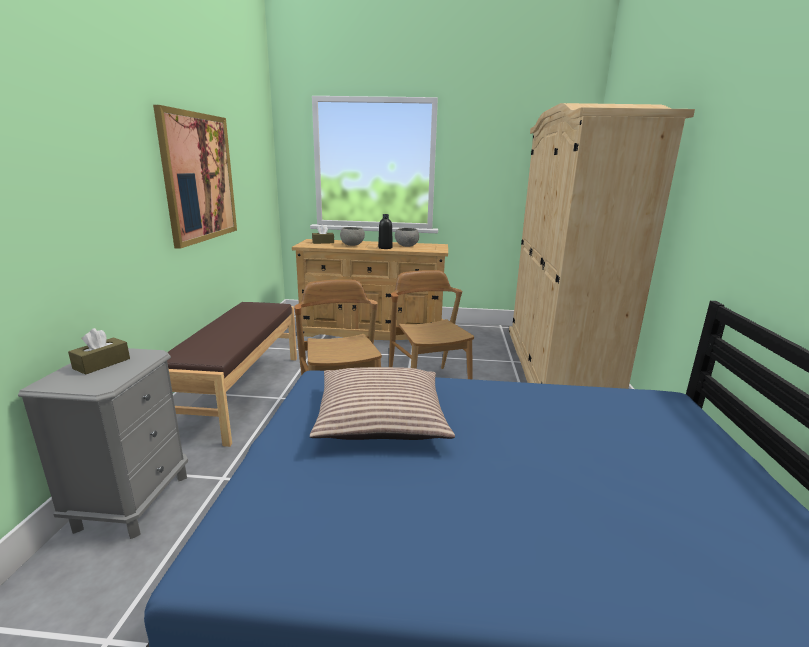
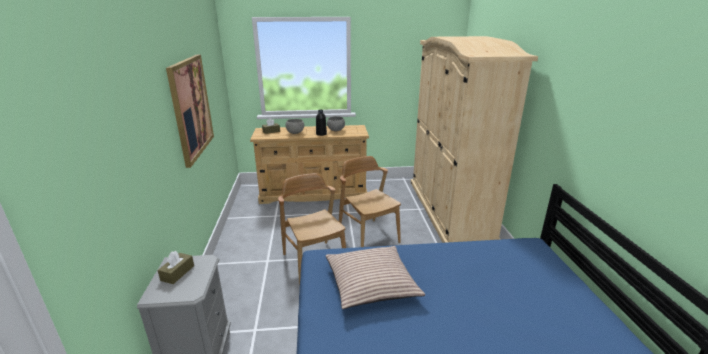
camera: 10 degrees left, 5 degrees up
(239, 393) = (236, 260): brown bench -> none

